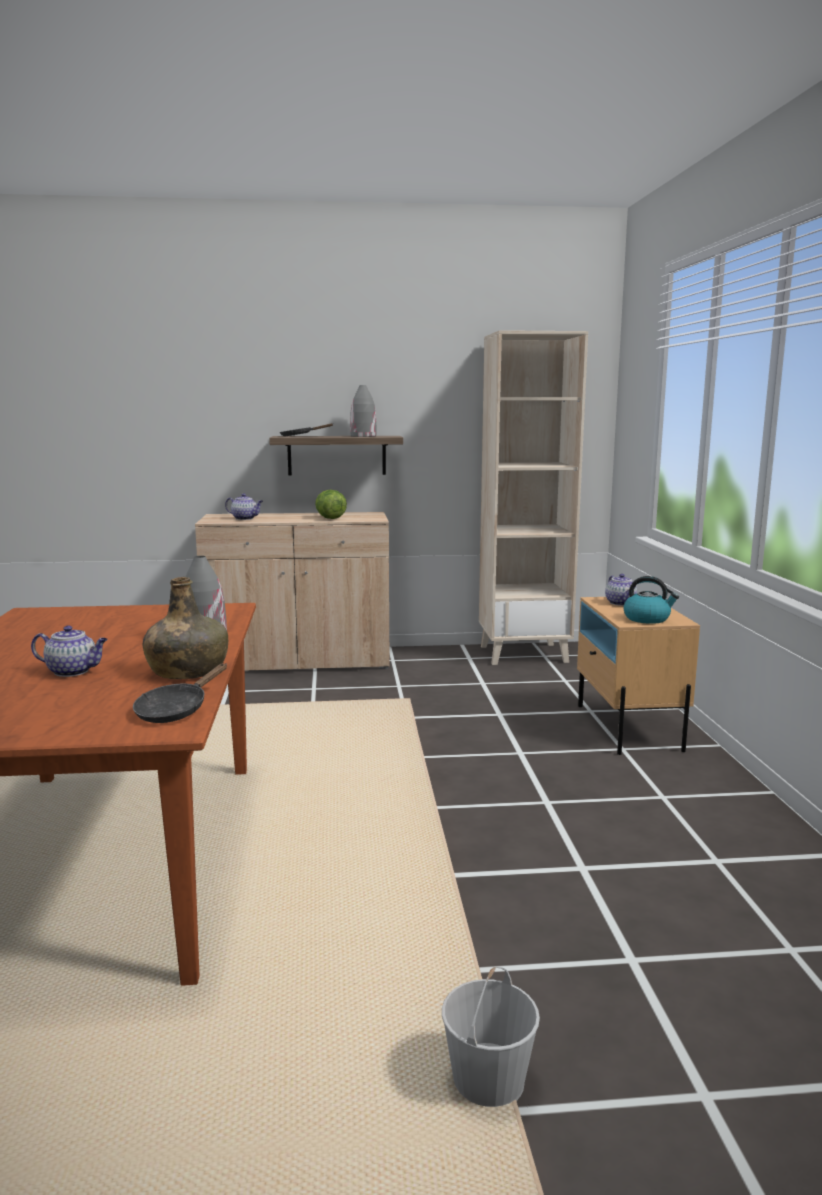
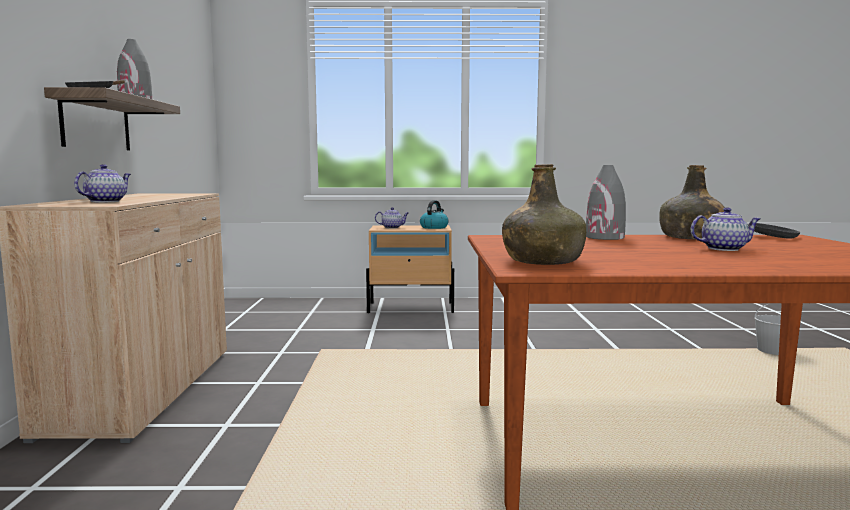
camera: 85 degrees left, 5 degrees down
(53, 616) = (543, 261): none -> green bottle
(73, 671) = (724, 249): teapot -> teapot turned 75 degrees clockwise
(330, 518) = (166, 196): lettuce -> none
(524, 654) = (233, 315): beige bookcase -> none

